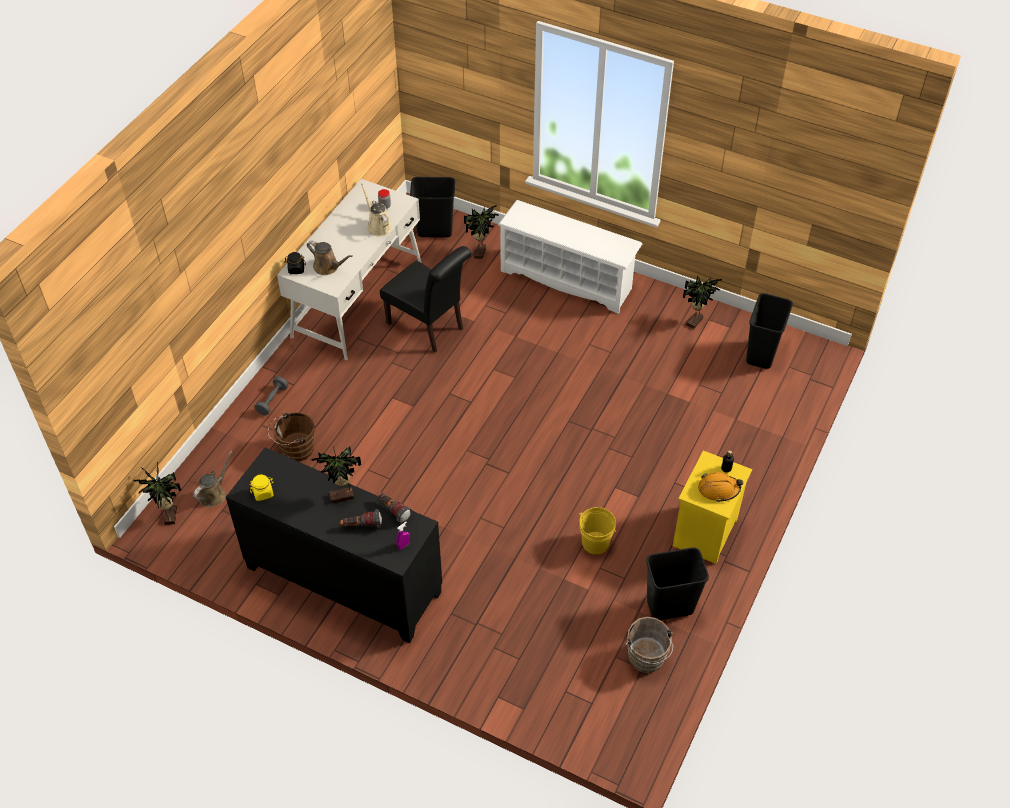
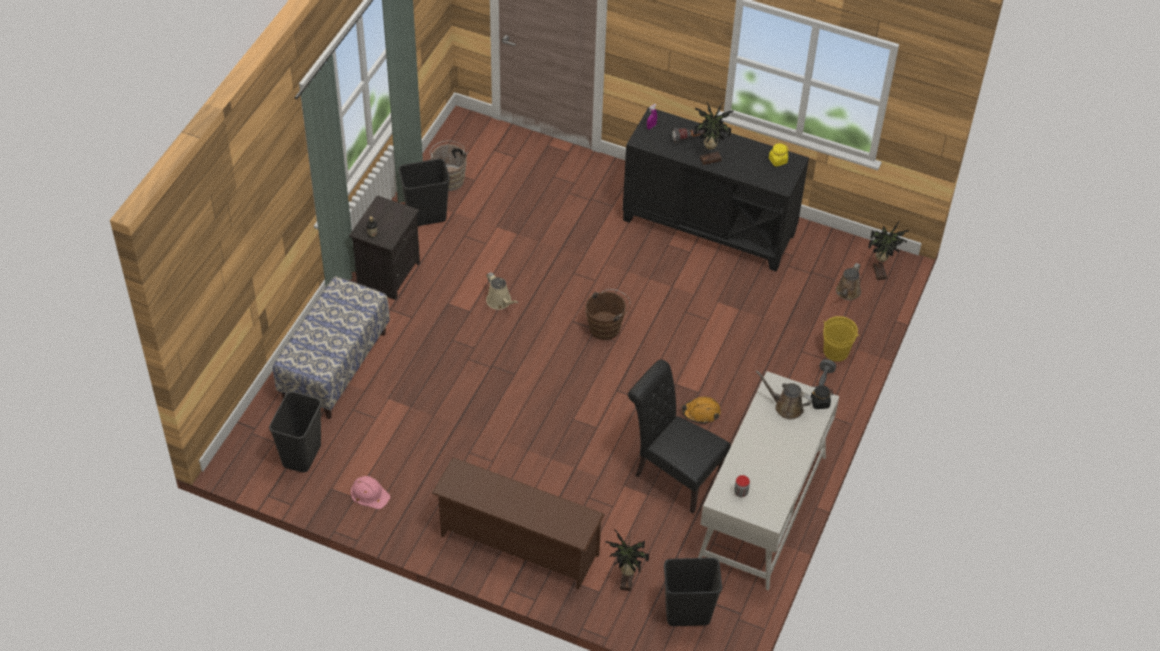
camera: 175 degrees right, 0 degrees up
(295, 450) = (783, 335): brown bucket -> brown bucket (607, 327)
(378, 226) = (742, 463): beige watering can -> beige watering can (500, 302)
(393, 510) = (665, 151): flashlight -> none
(567, 279) = (517, 546): white shoe rack -> brown shoe rack
(595, 543) = (489, 263): yellow bucket -> yellow bucket (836, 351)
(696, 322) = (369, 494): potted plant -> pink hard hat
(705, 534) = (388, 273): yellow nightstand -> black nightstand
(718, 489) = (382, 217): orange hard hat -> orange hard hat (701, 413)
(745, 434) = (335, 366): none -> bench

